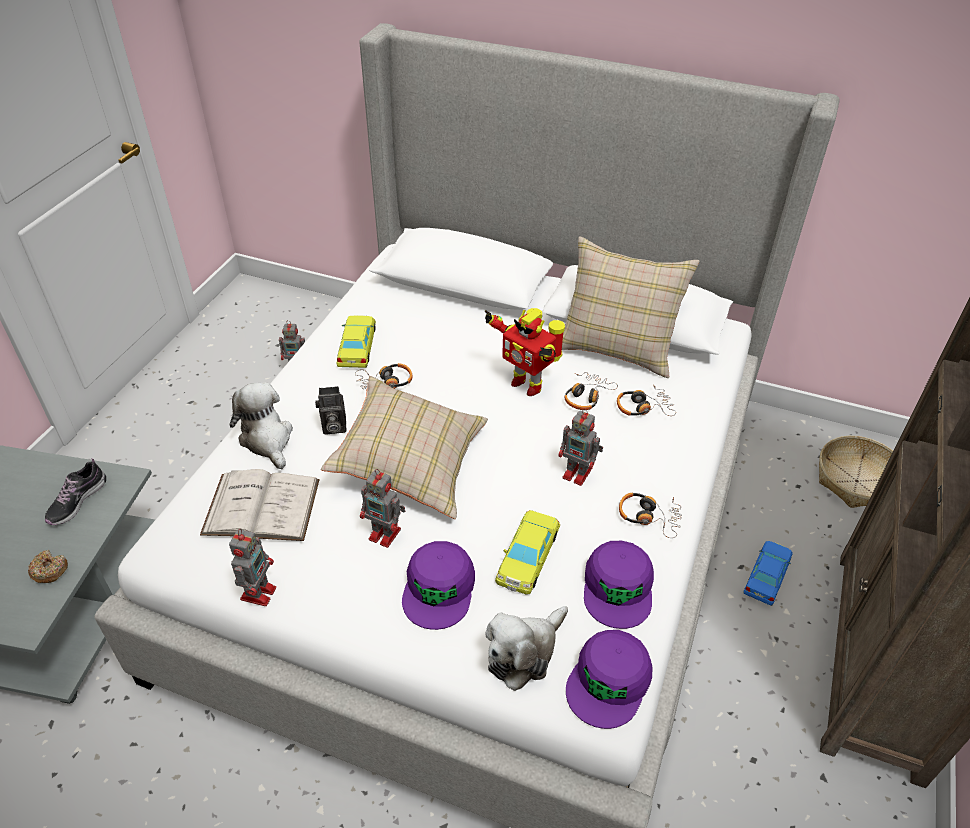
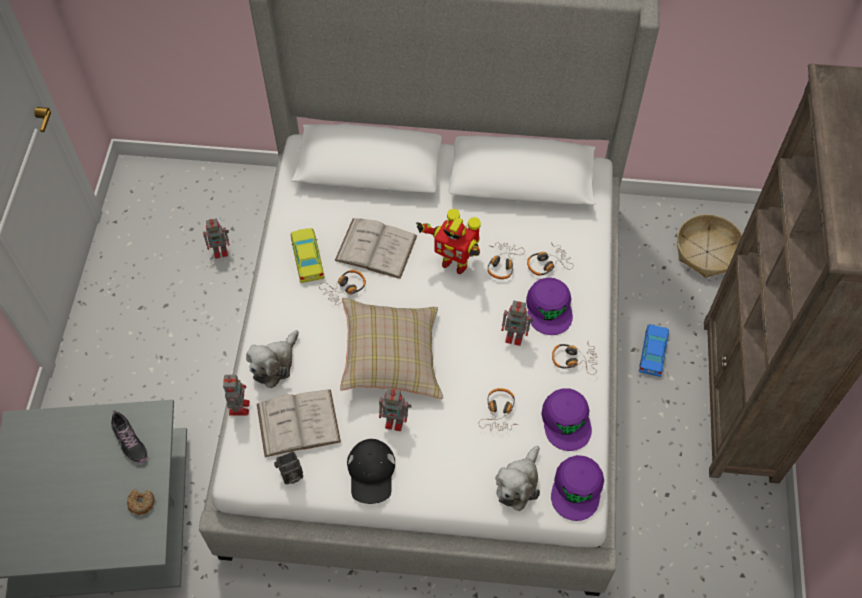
camera: 15 degrees left, 15 degrees up
(77, 501) = (130, 441): shoe -> shoe turned 45 degrees counterclockwise
(259, 592) = (326, 488): toy robot -> toy robot (239, 406)
(267, 439) = (274, 364): plush toy -> plush toy turned 105 degrees counterclockwise
(327, 588) = (371, 473): none -> black cap
(333, 427) = (320, 340): camera -> camera (290, 475)
(439, 352) = (376, 248): none -> white book
(439, 589) = (447, 453): purple cap -> purple cap (549, 308)
(527, 556) = (499, 412): yellow toy car -> headphones
(618, 345) = (514, 207): beige pillow -> none

